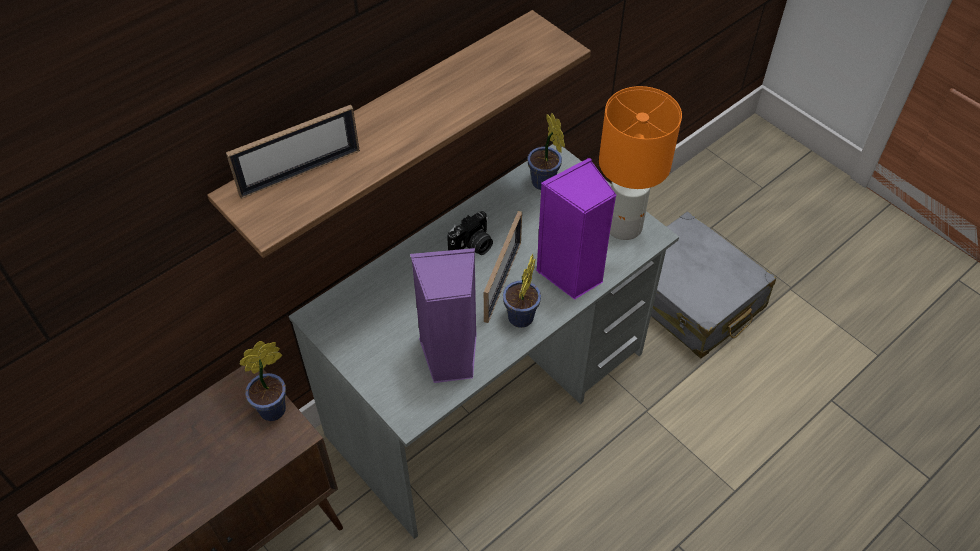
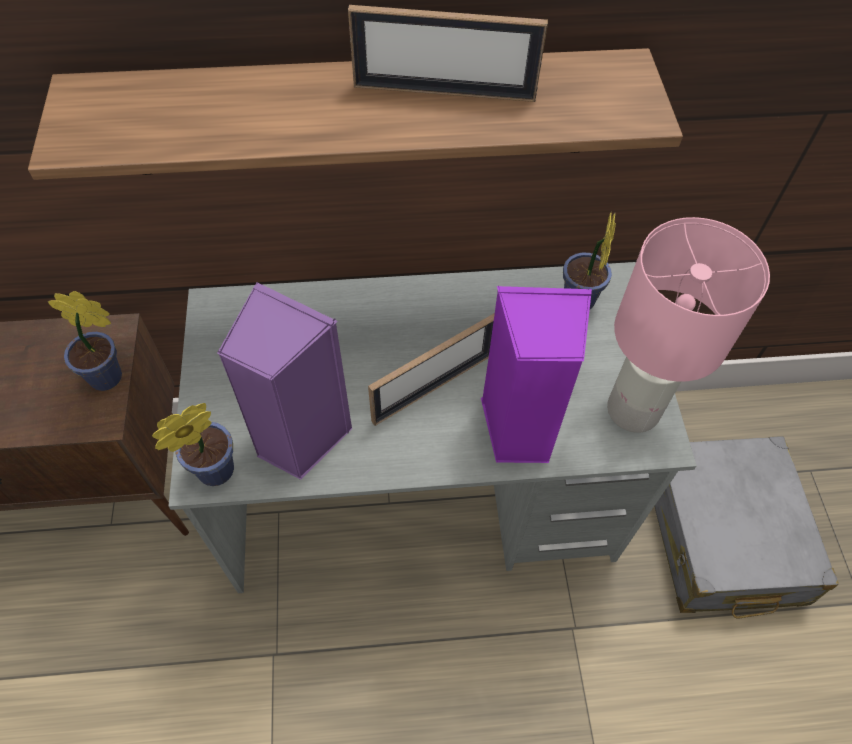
camera: 35 degrees right, 5 degrees up
(300, 172) = (168, 101): picture frame -> picture frame (444, 92)
(473, 246) = (436, 326): camera -> none
(519, 320) = (411, 446): potted plant -> potted plant (211, 472)
(625, 226) = (634, 411): orange table lamp -> pink table lamp

